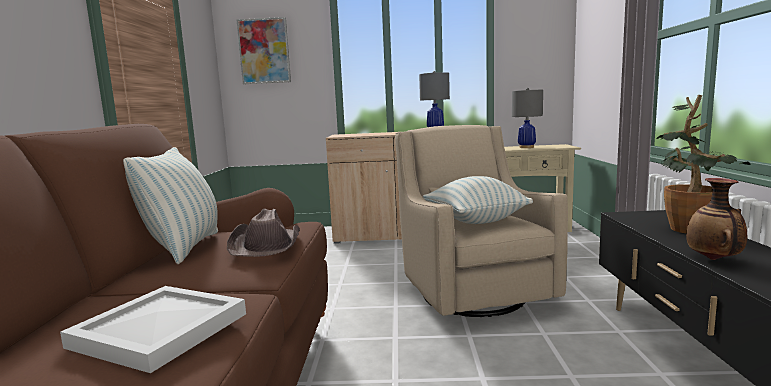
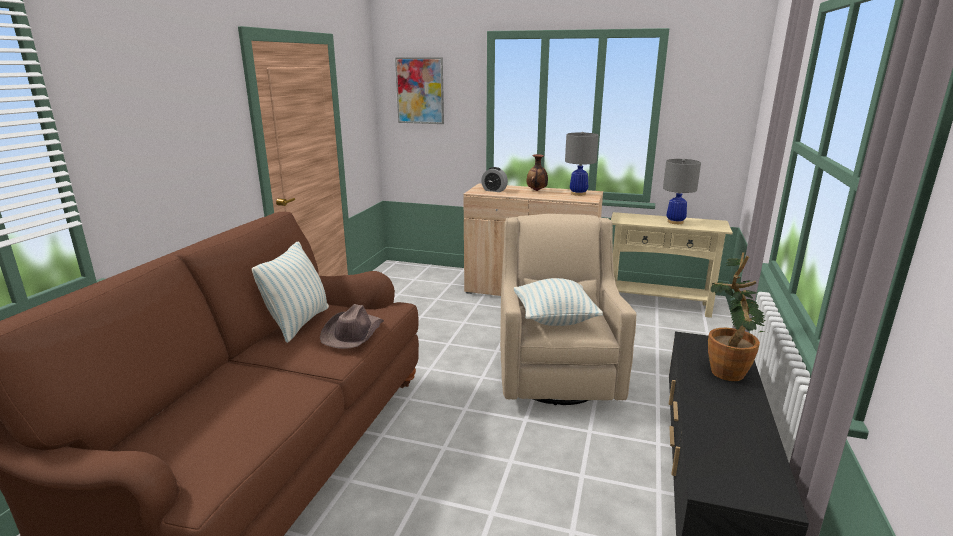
camera: 15 degrees right, 10 degrees up
(160, 329) = (253, 406): white tray -> none
(354, 135) = (494, 190): none -> alarm clock
(714, 259) = (699, 414): vase -> vase (537, 191)

